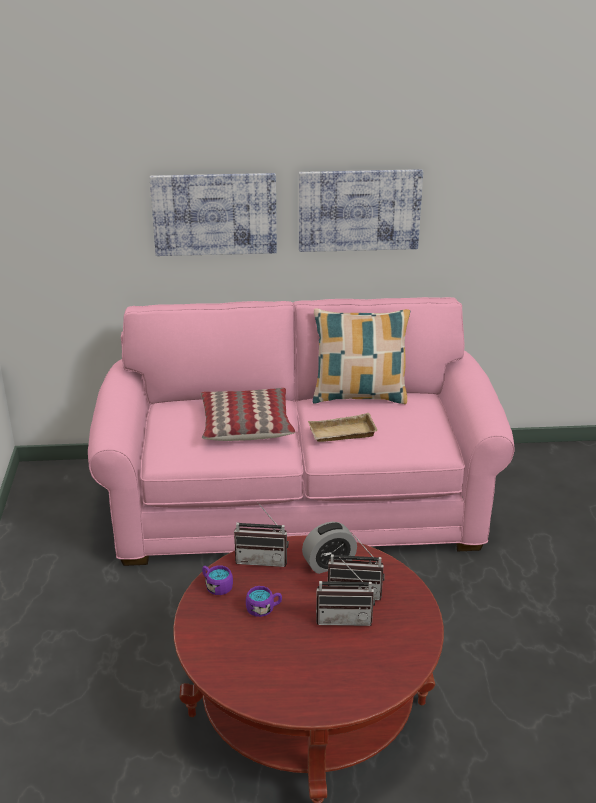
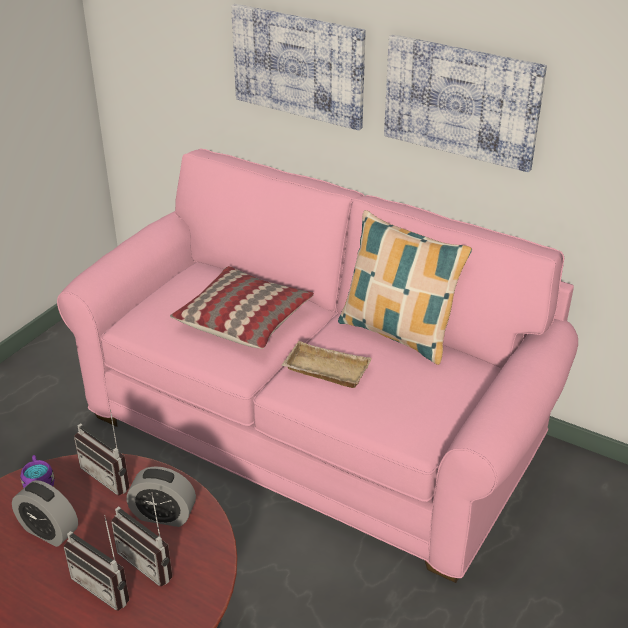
camera: 35 degrees right, 5 degrees up
(264, 609) = (49, 531): purple mug -> alarm clock

